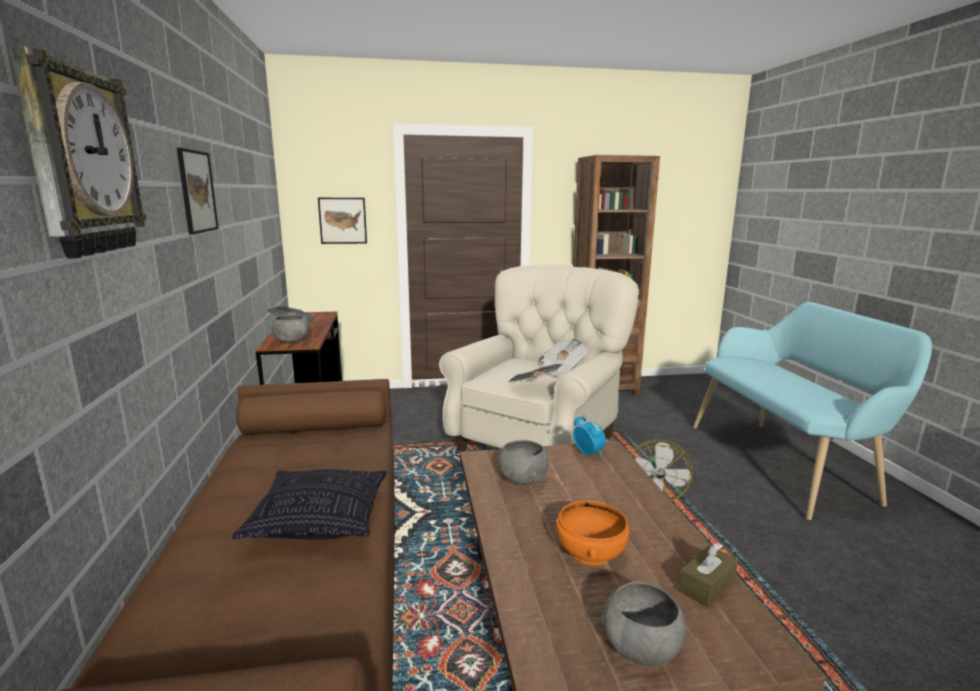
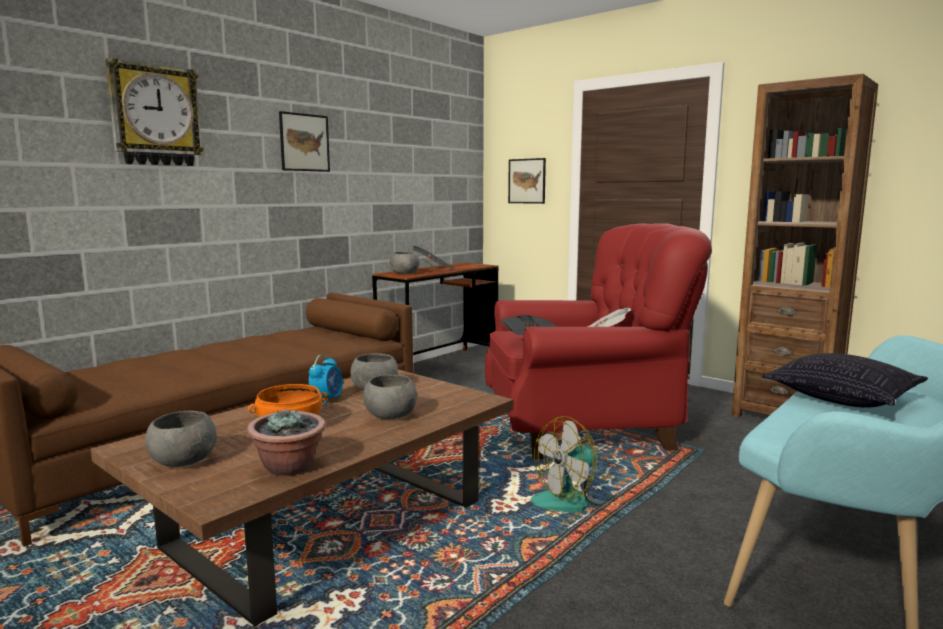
camera: 50 degrees right, 5 degrees down
(320, 520) = (229, 360): pillow -> pillow (842, 398)
(539, 442) = (587, 427): beige armchair -> red armchair
(588, 453) = (462, 395): alarm clock -> alarm clock (327, 400)
(608, 496) = (390, 415): none -> grey bowl
(706, 585) = (289, 468): brown tissue box -> potted plant

